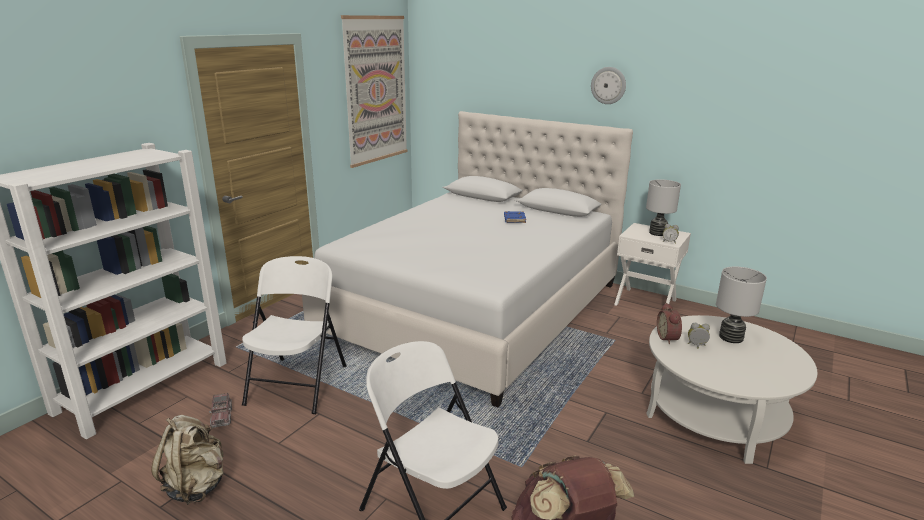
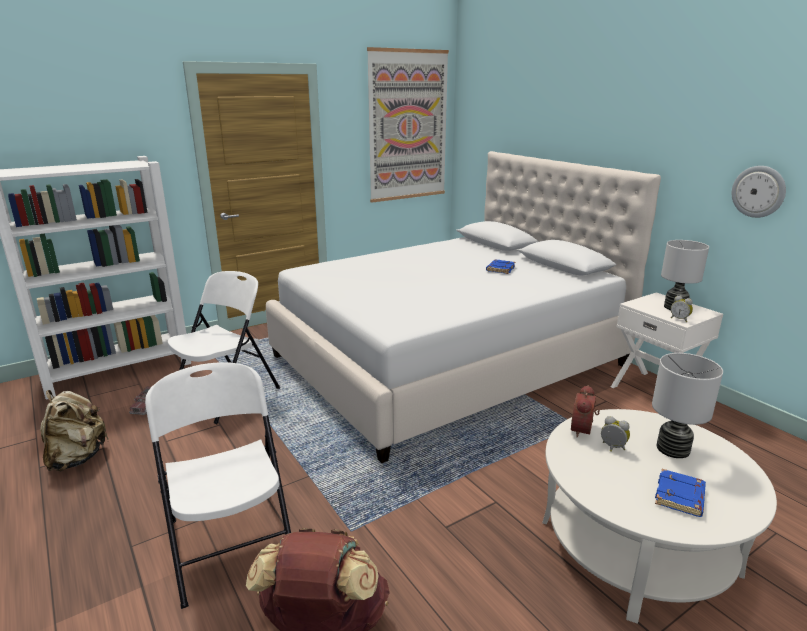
camera: 25 degrees right, 0 degrees up
(608, 85) = (640, 121): wall clock -> wall clock (758, 191)
(762, 367) = (680, 497): none -> blue book

